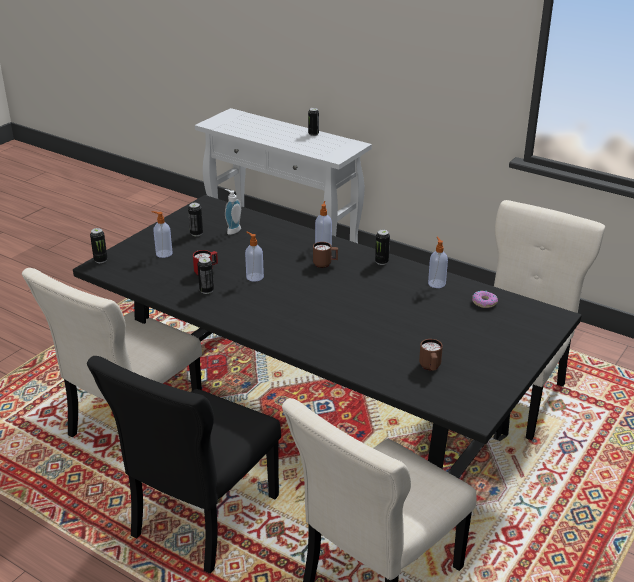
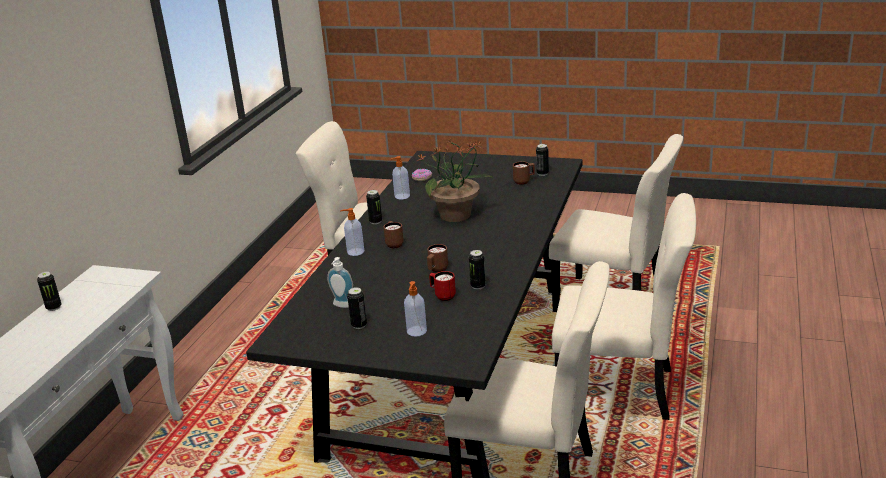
camera: 105 degrees left, 5 degrees down
(100, 260) = (454, 367): can -> can (542, 173)
(201, 519) = (621, 390): black chair -> beige chair
(254, 277) = (437, 270): soap dispenser -> brown mug
(364, 306) = (456, 215): none -> potted plant

